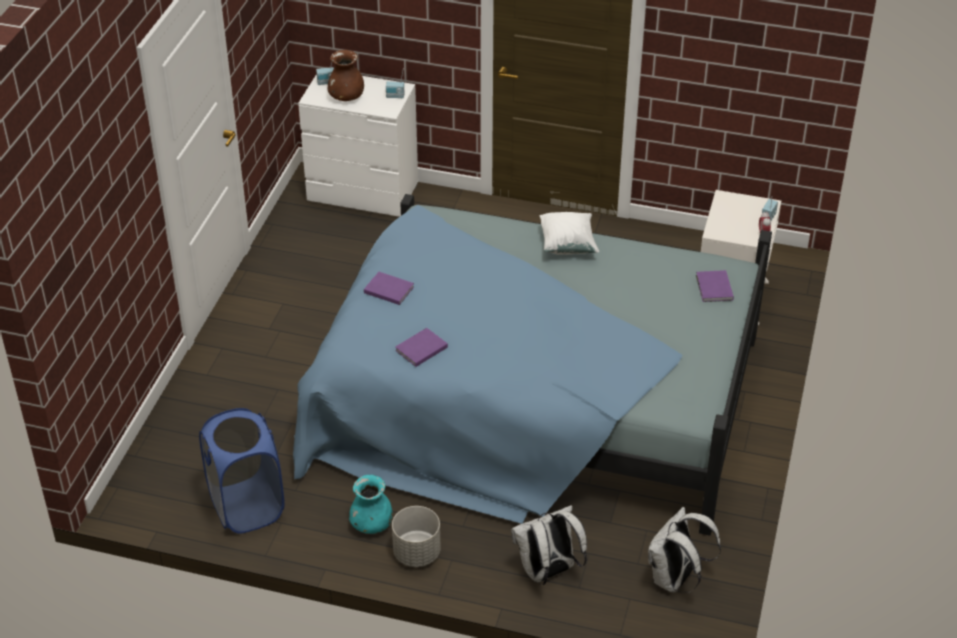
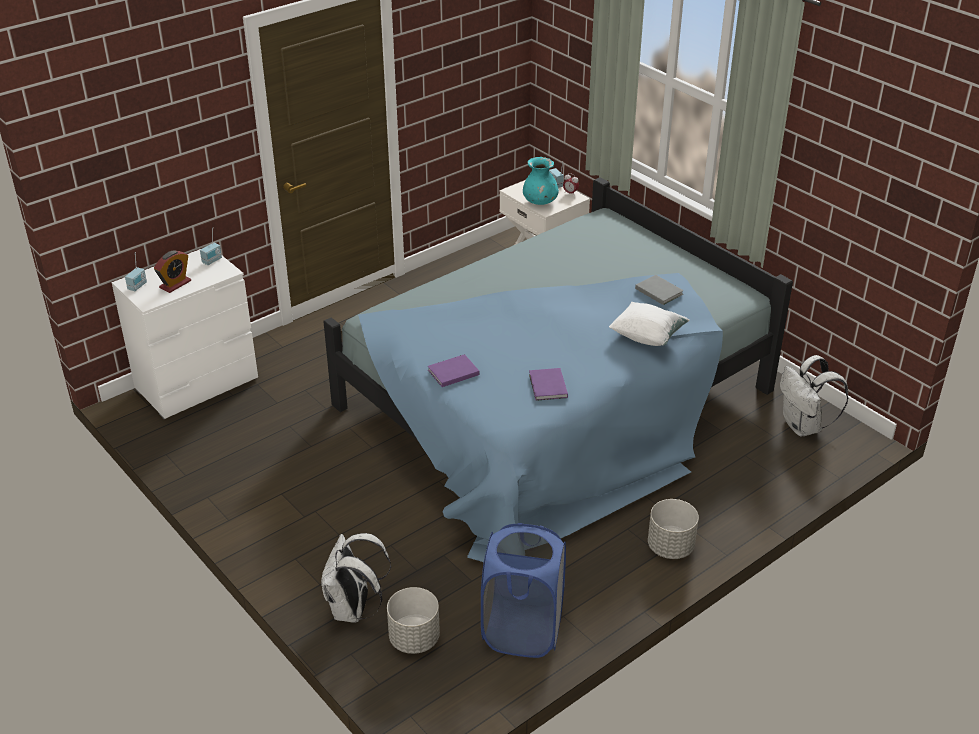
camera: 55 degrees left, 5 degrees down
(191, 451) = (414, 639): none -> grey planter
(346, 97) = (175, 284): brown vase -> alarm clock
(371, 524) = (614, 559): turquoise vase -> turquoise vase (540, 202)
(548, 572) = (748, 485): white backpack -> white backpack (353, 609)
(567, 245) = (496, 269): white pillow -> white pillow (647, 337)
(634, 353) = (658, 291): none -> grey book
(713, 288) = (617, 232): purple book -> none

